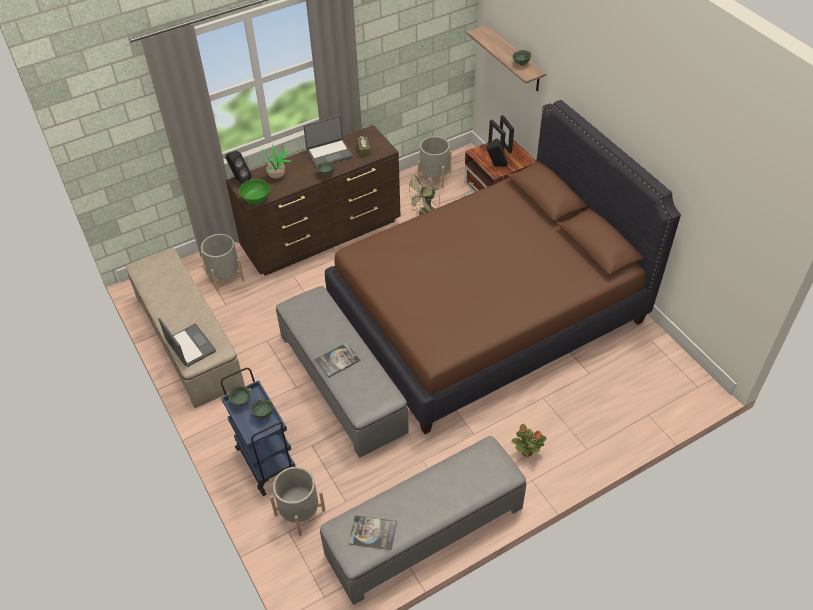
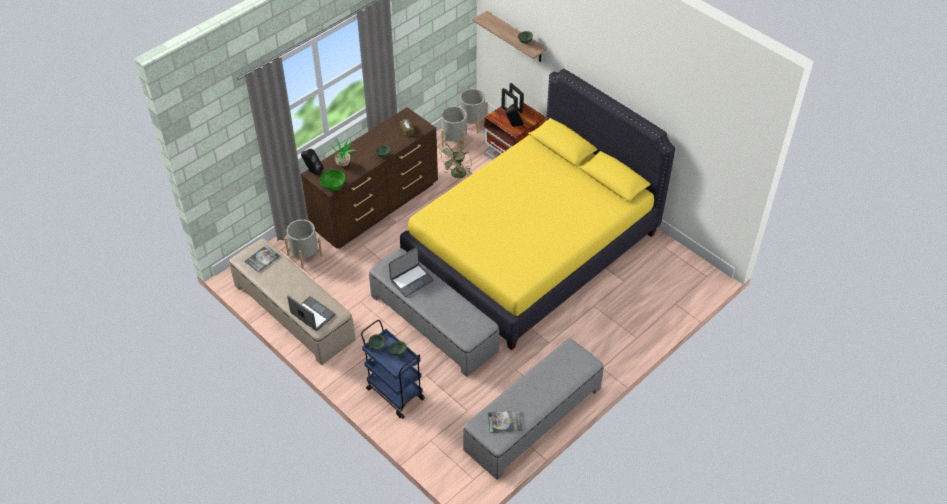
camera: 15 degrees left, 0 degrees up
(300, 512) = (434, 425): grey planter -> grey planter (472, 123)
(329, 153) = (379, 137): laptop -> laptop (411, 280)
(337, 360) = (435, 304): book -> book (262, 259)
(486, 313) = (531, 248): brown bed -> yellow bed
(526, 451) = (592, 348): potted plant -> none

